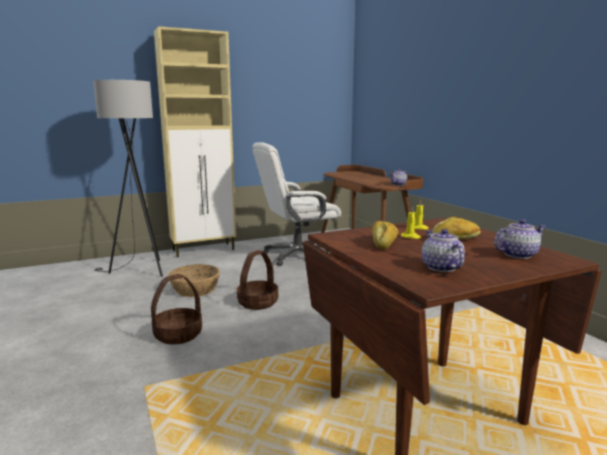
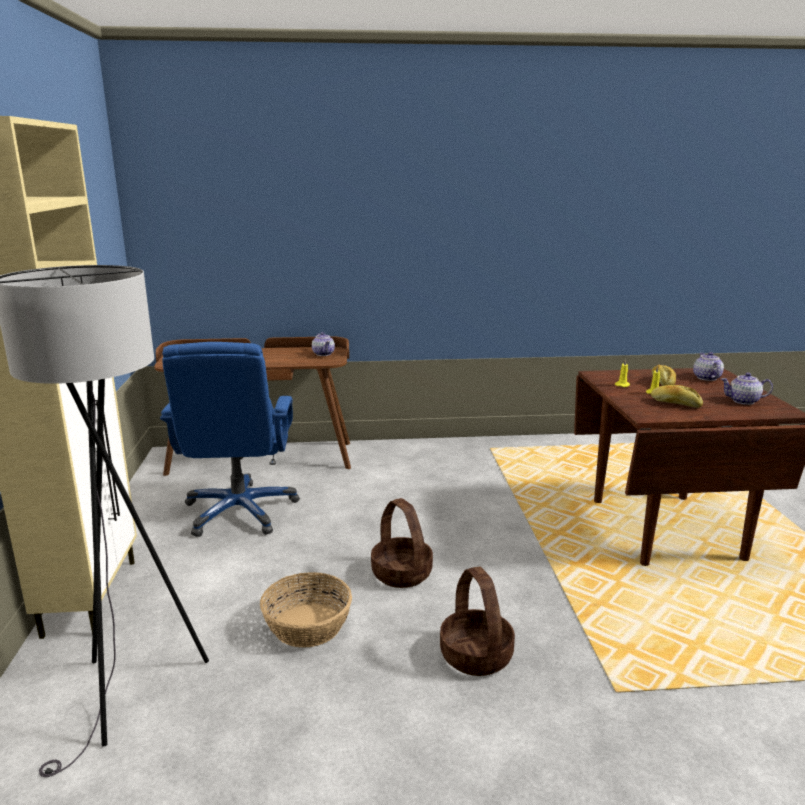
camera: 70 degrees left, 5 degrees up
(297, 256) = (240, 511): white office chair -> blue office chair

